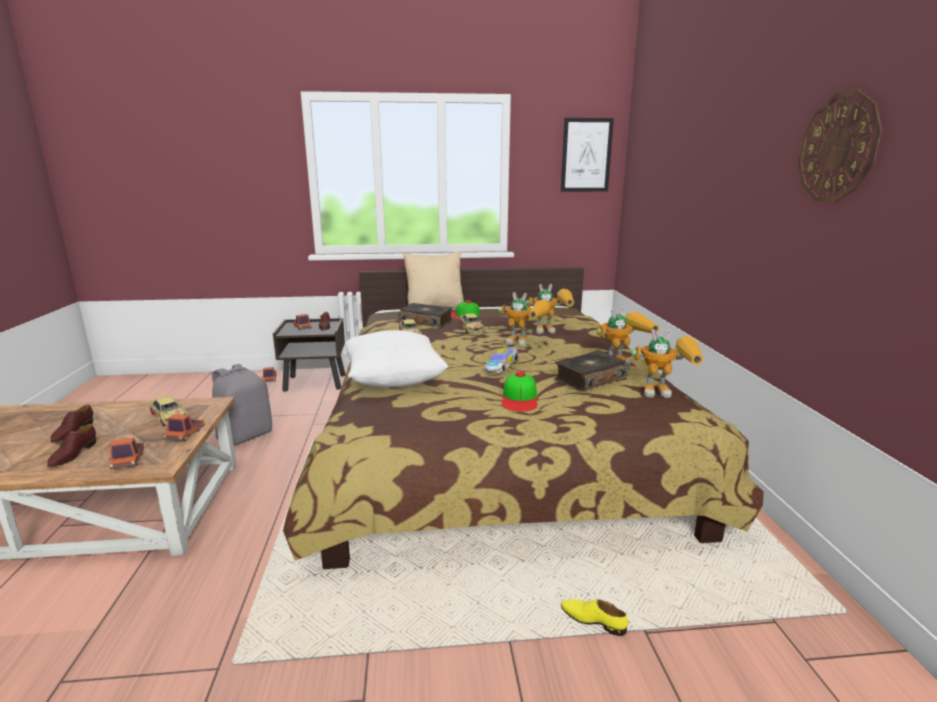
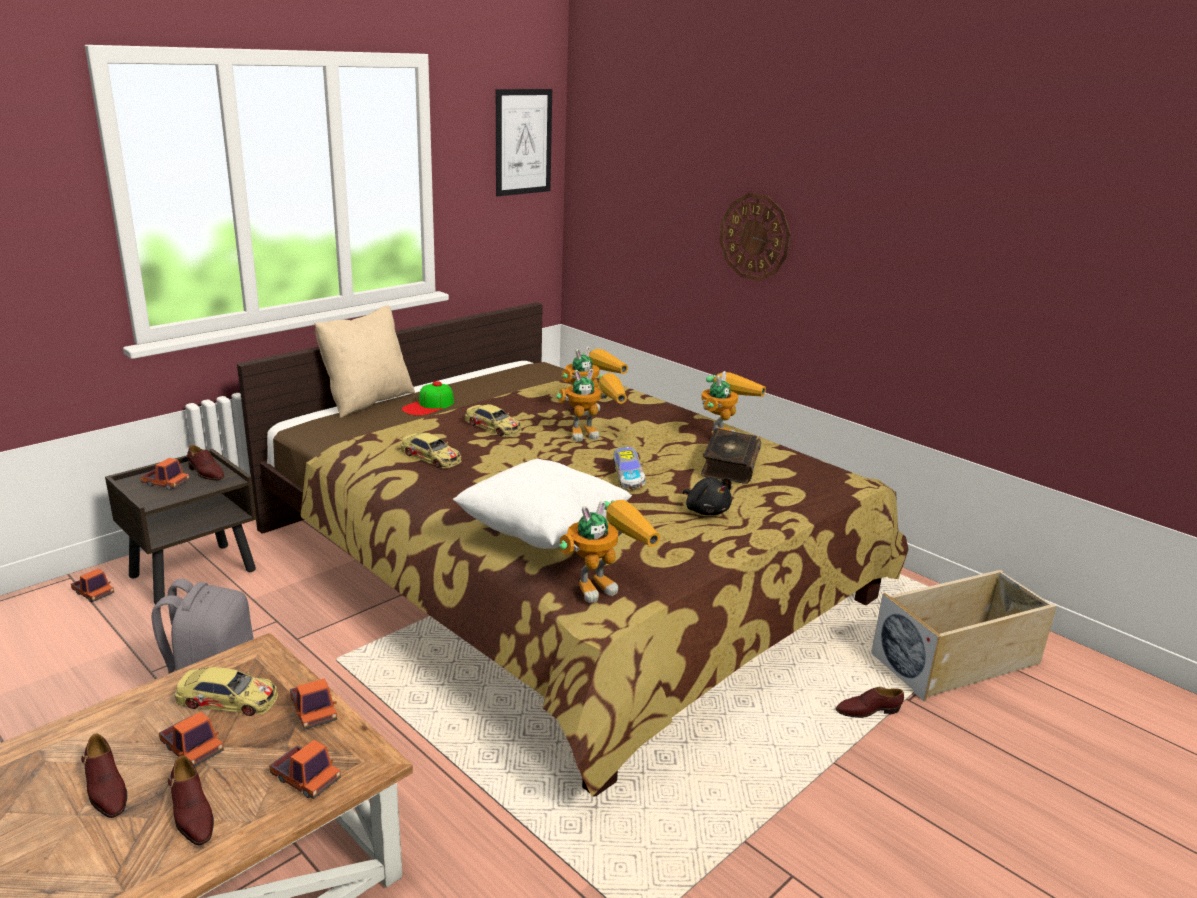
camera: 40 degrees left, 5 degrees up
(122, 430) = (192, 749): none -> toy truck
(426, 321) = (413, 429): book -> none
(519, 398) = (706, 511): cap -> black plush toy
(593, 620) = (867, 711): yellow shoe -> brown shoe
(666, 392) = (807, 461): toy robot -> toy robot (605, 584)
(745, 626) = (957, 660): none -> beige storage box
(838, 148) = (940, 199): wall clock -> wall clock (755, 237)

